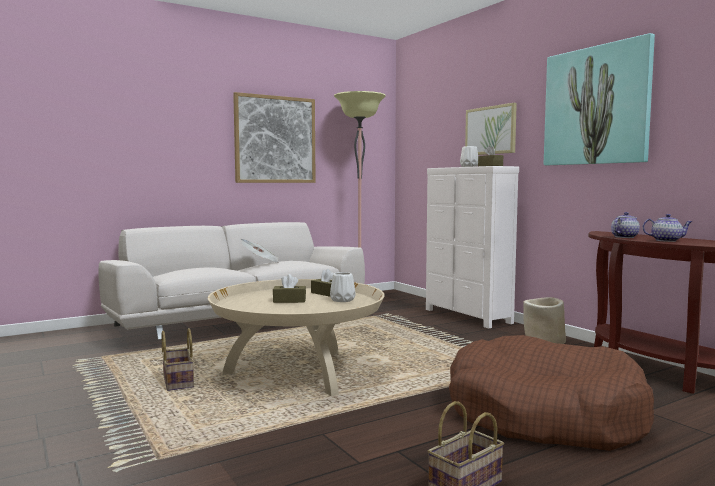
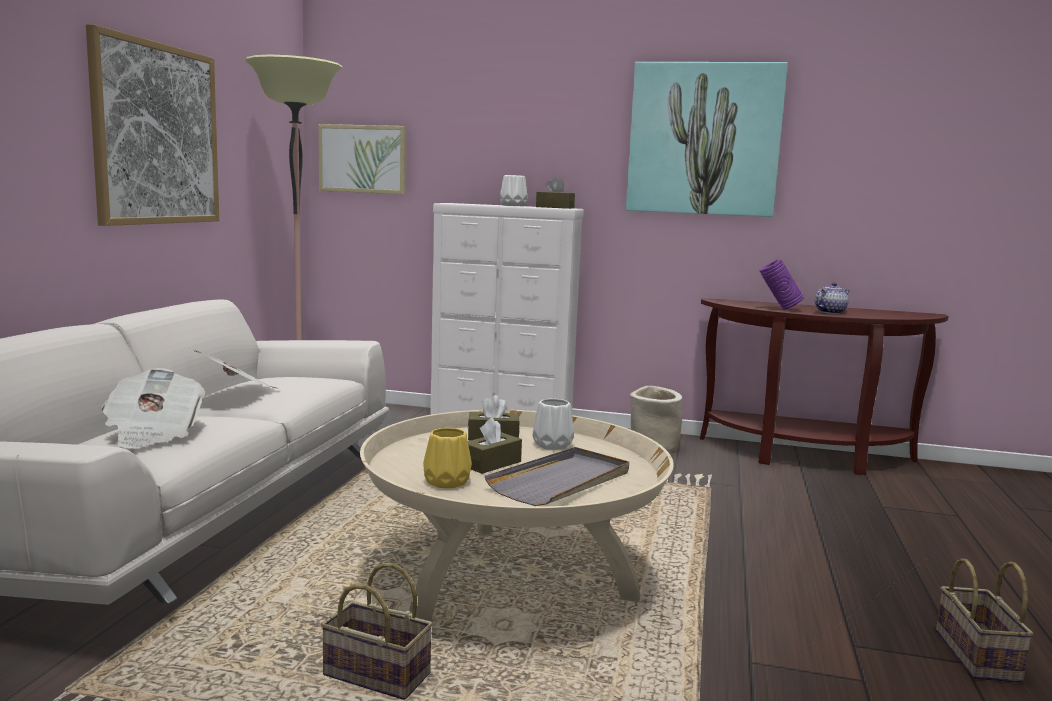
camera: 45 degrees left, 5 degrees up
(189, 269) = (153, 433): none -> newspaper
(249, 302) = (445, 482): none -> yellow vase
(295, 310) = (561, 481): none -> grey tray
(490, 130) = (524, 151): picture -> picture (362, 159)
(543, 415) = (841, 541): brown dog bed -> none
(624, 237) = (778, 309): teapot -> purple vase

